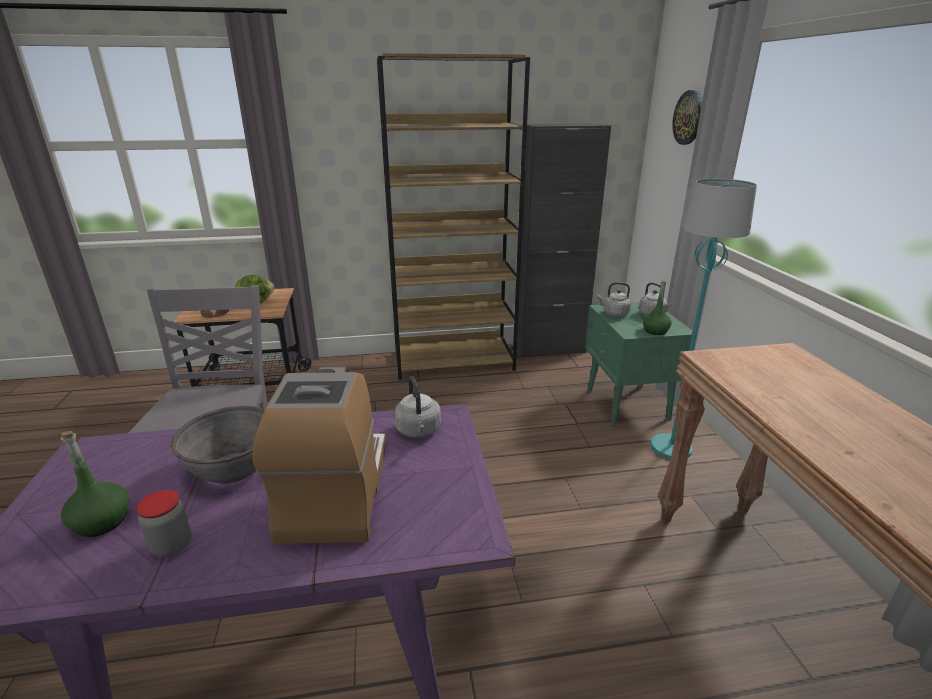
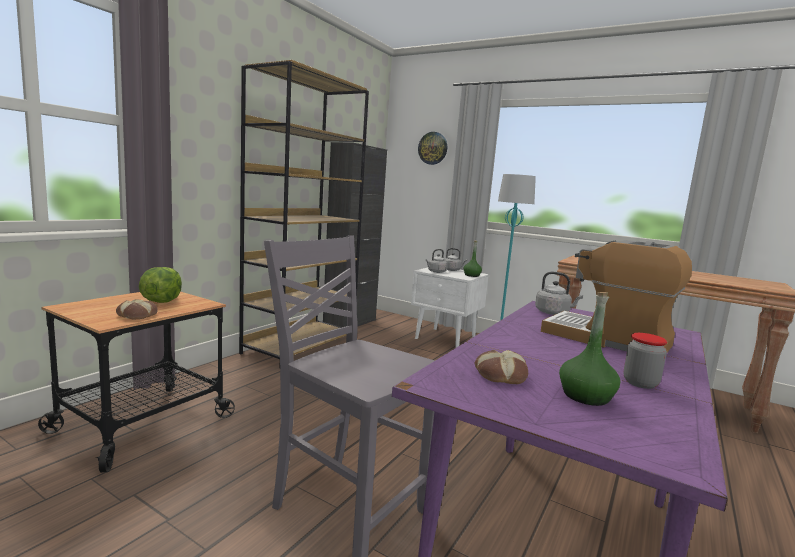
camera: 50 degrees left, 15 degrees down
(130, 467) = (500, 374): none -> bread
(233, 467) = (544, 351): grey bowl -> none
(627, 405) = (446, 339): green nightstand -> white nightstand

